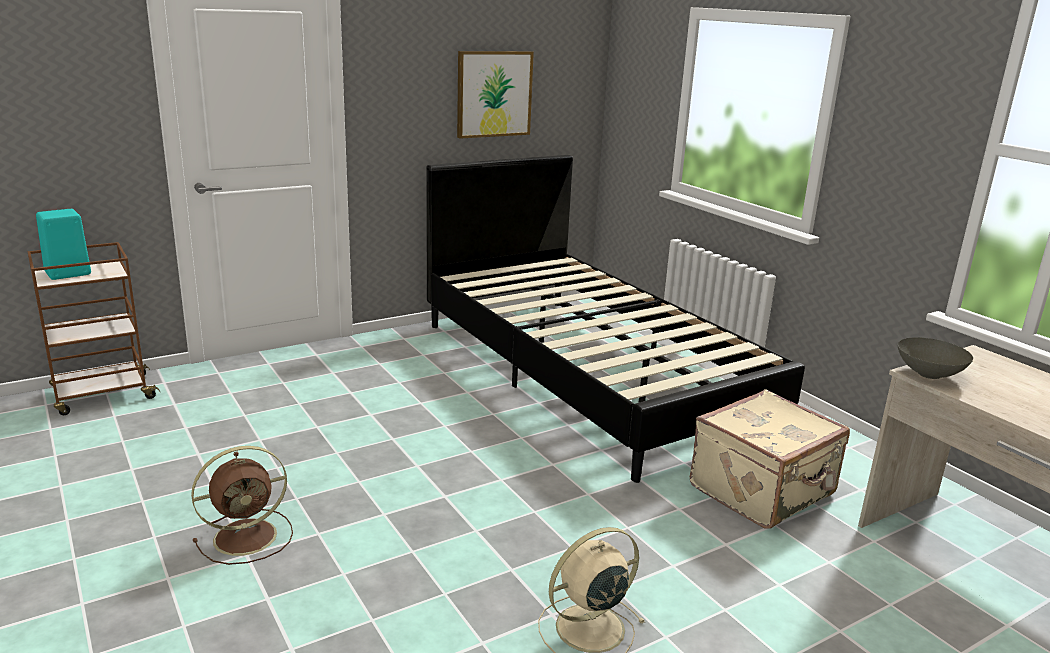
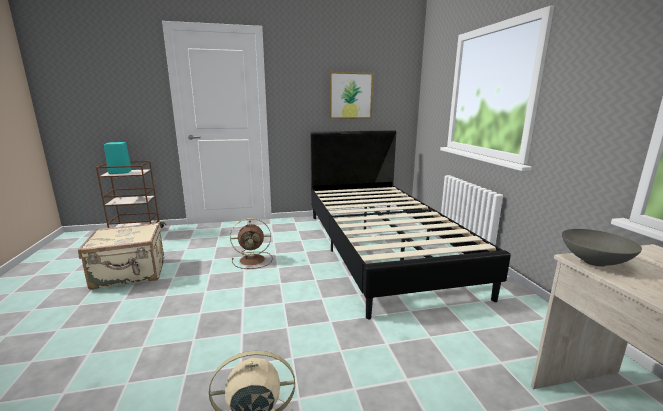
camera: 20 degrees right, 5 degrees down
(248, 536) = (120, 313): brown fan -> brown fan (253, 260)
(764, 491) = (459, 342): beige suitcase -> beige suitcase (130, 274)

